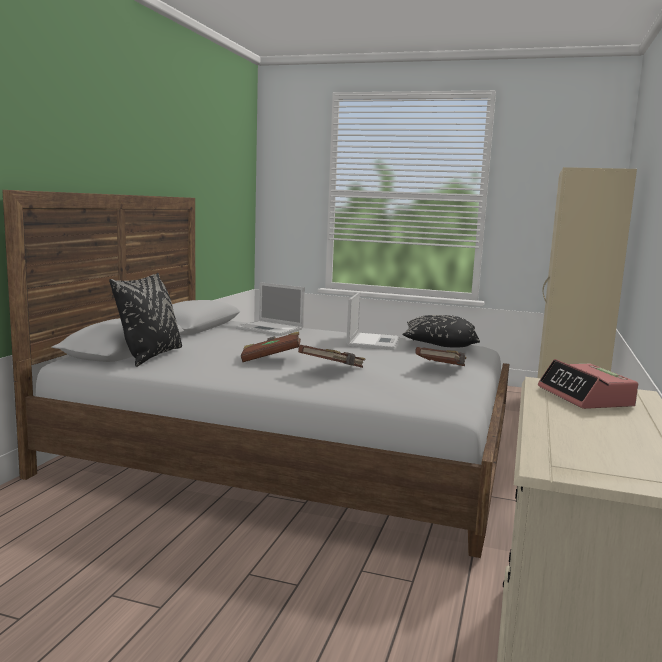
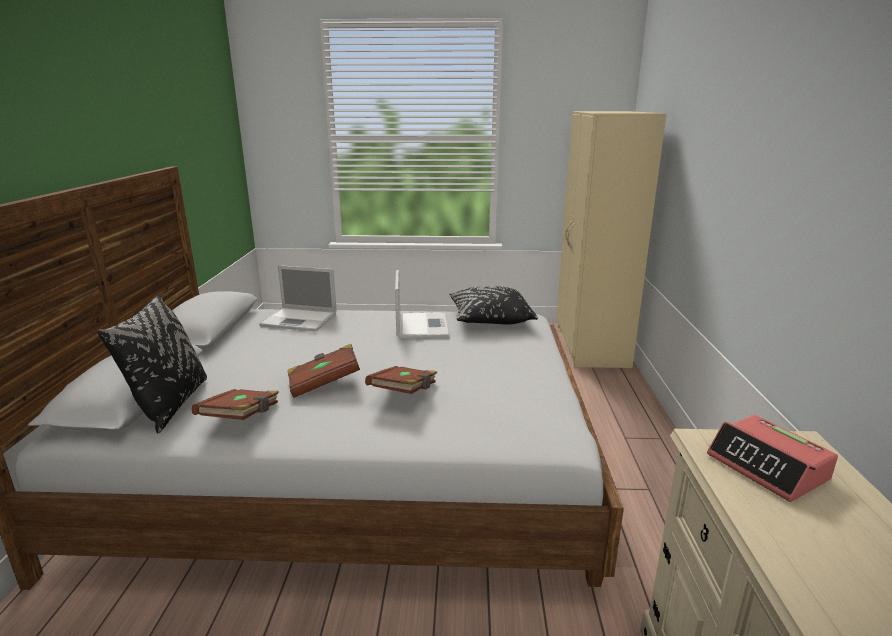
camera: 15 degrees left, 10 degrees up
(442, 369) = (515, 366): brown book -> brown book (242, 418)

